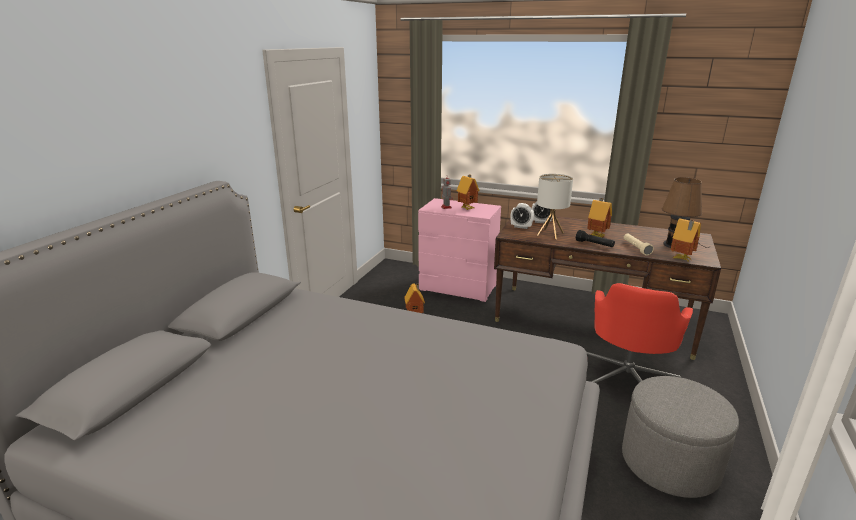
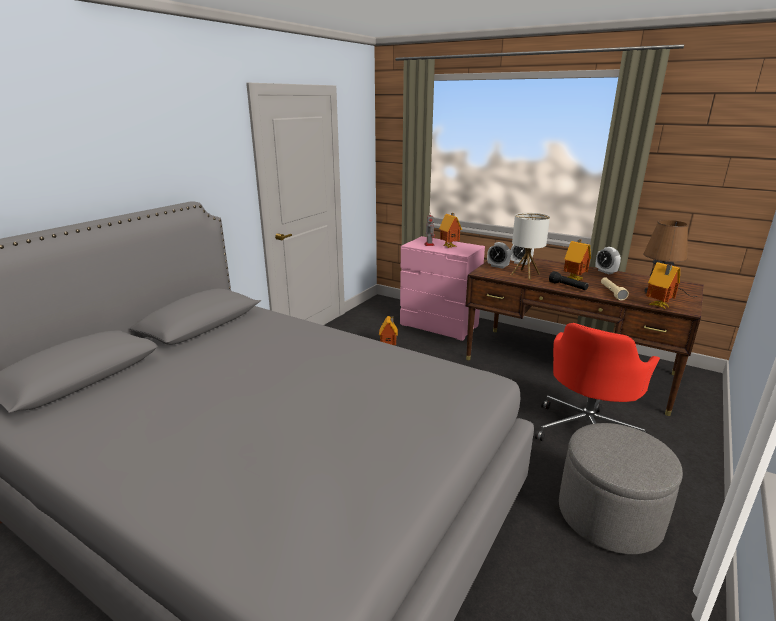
camera: 10 degrees right, 0 degrees up
(622, 226) = (605, 272): none -> alarm clock

